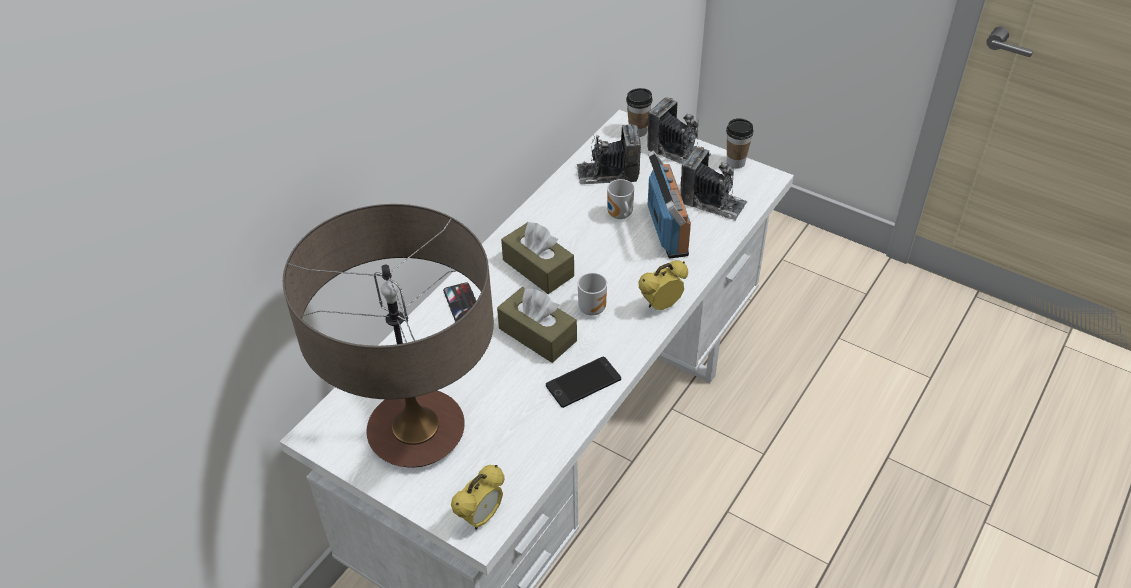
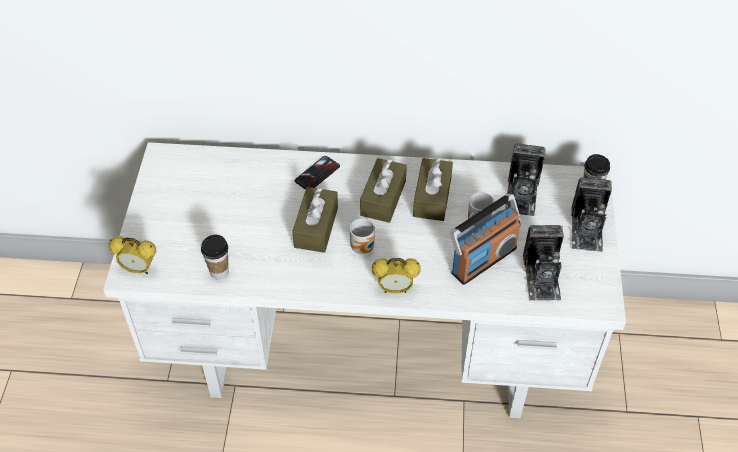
camera: 60 degrees right, 5 degrees up
(416, 433) = (189, 204): table lamp -> none
(565, 233) = (432, 197): none -> brown tissue box
(583, 382) = (286, 274): phone -> none
(607, 173) = (521, 194): camera -> camera turned 135 degrees counterclockwise
(661, 305) = (395, 289): alarm clock -> alarm clock turned 150 degrees clockwise
(735, 162) = (607, 273): cup -> cup (219, 272)

